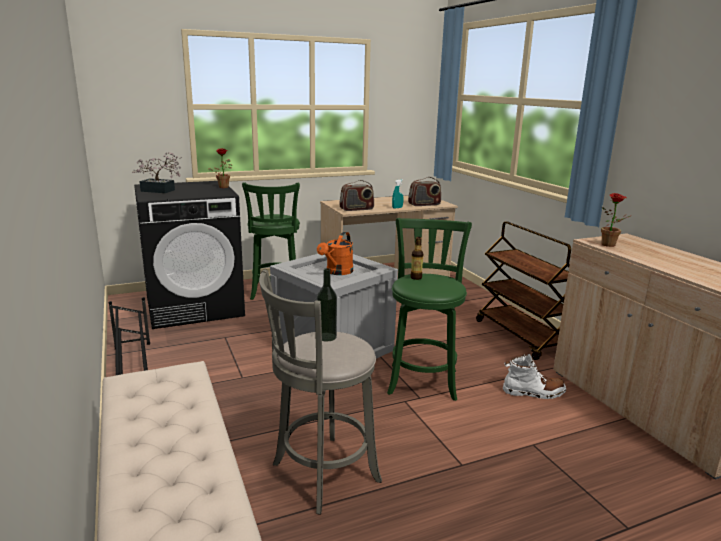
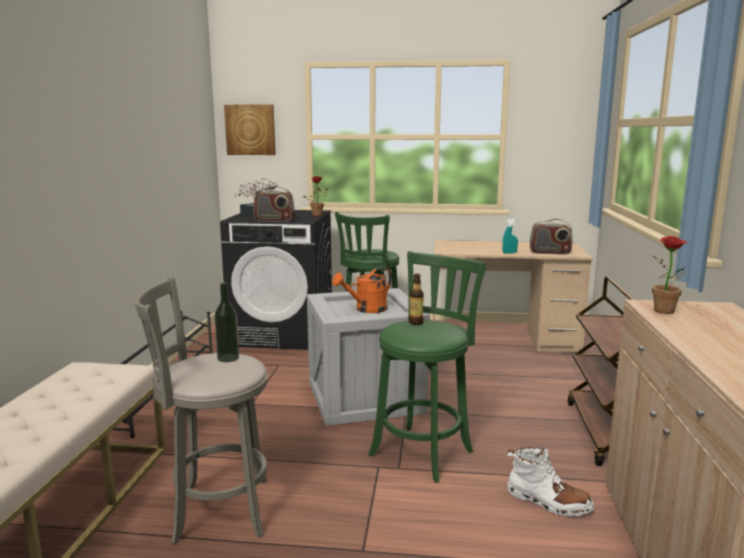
camera: 30 degrees right, 5 degrees down
(123, 99) = (250, 130): none -> picture
(356, 209) = (459, 250): radio -> radio (274, 220)

